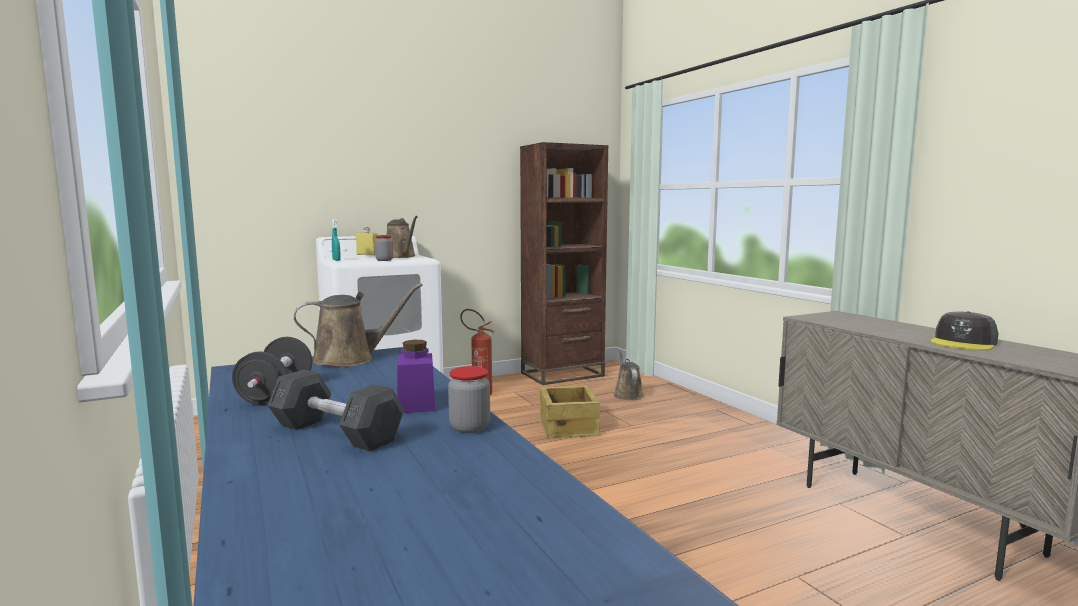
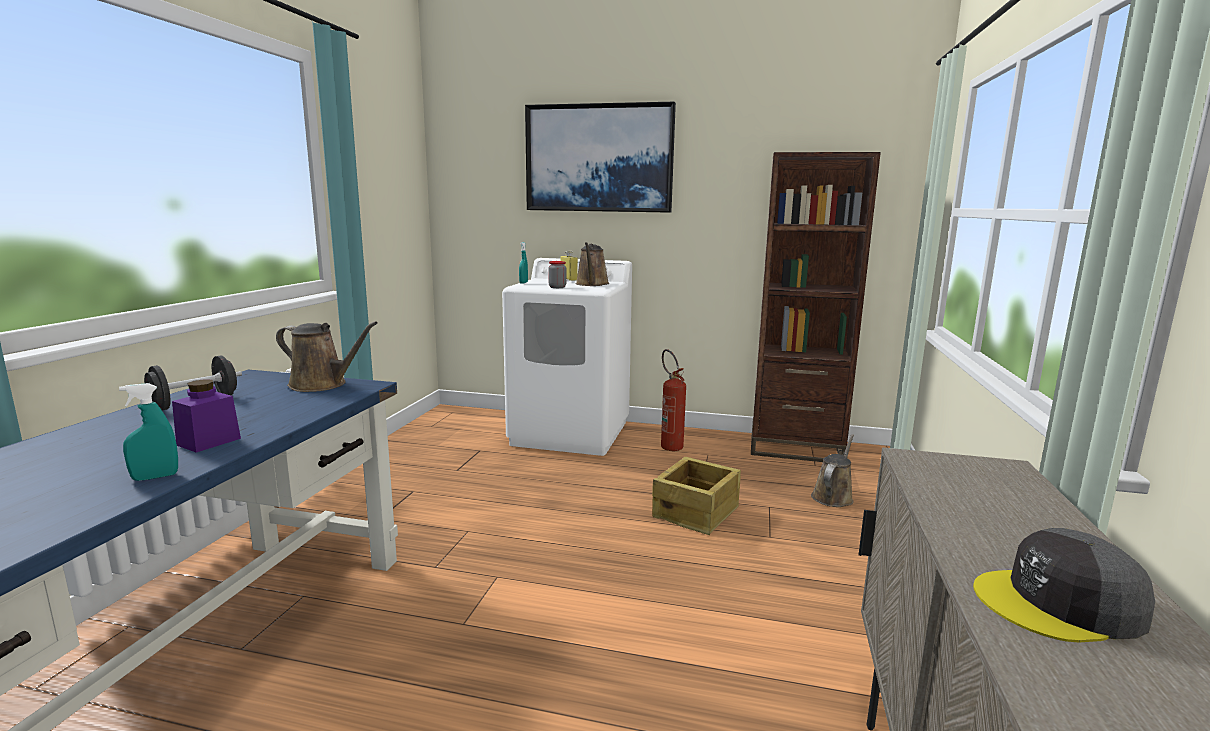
camera: 40 degrees right, 5 degrees up
(336, 433) = (103, 449): grey dumbbell -> none
(374, 141) = (599, 158): none -> picture
(469, 427) = (155, 477): jar -> turquoise spray bottle

